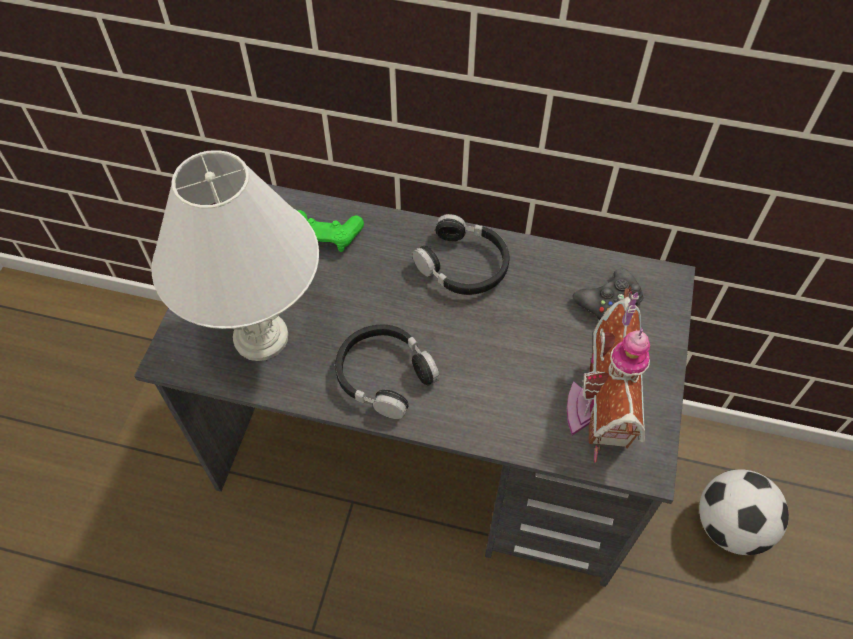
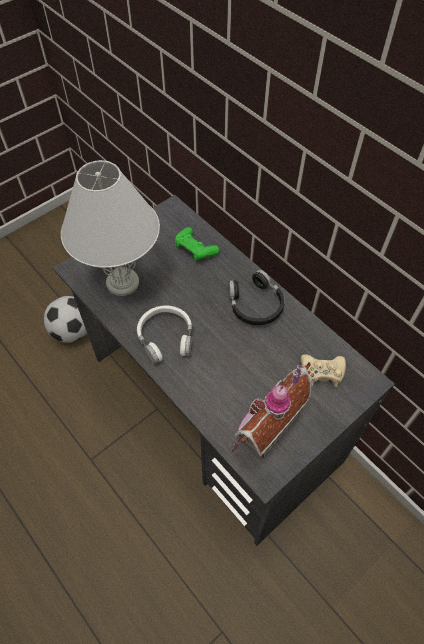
camera: 35 degrees right, 0 degrees up
(384, 375) = (166, 338): black headphones -> white headphones
(609, 302) = (322, 372): black game controller -> beige game controller
(730, 525) = (359, 566): football -> football (73, 331)

